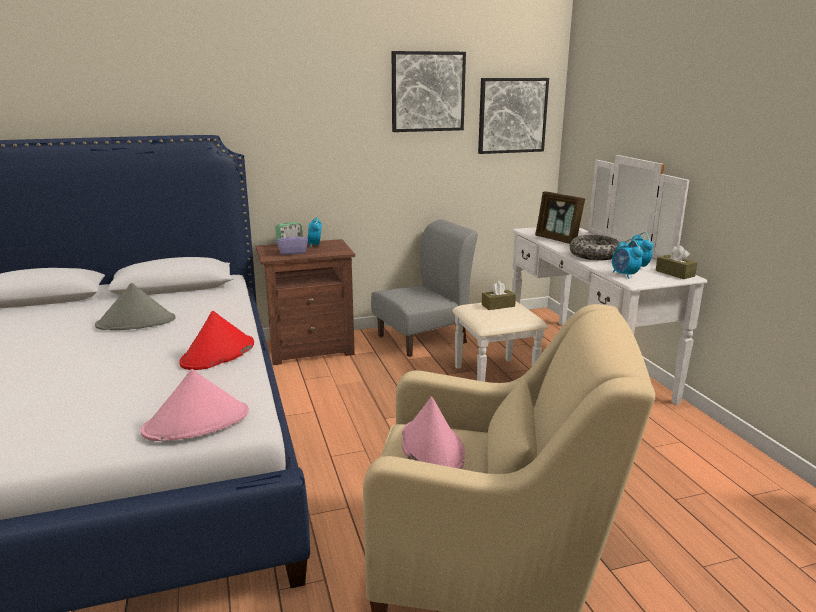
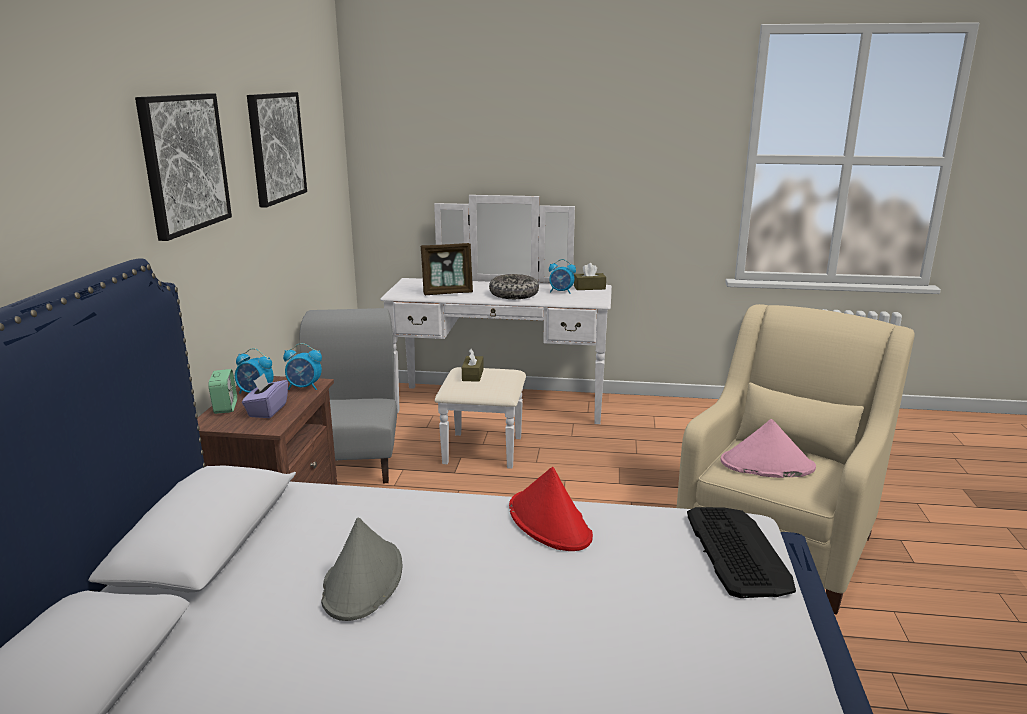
camera: 65 degrees left, 0 degrees up
(197, 422) = (737, 551): pink hat -> keyboard
(512, 115) = (325, 167): picture -> picture (184, 163)
(624, 275) = (578, 300): alarm clock -> alarm clock (304, 387)

